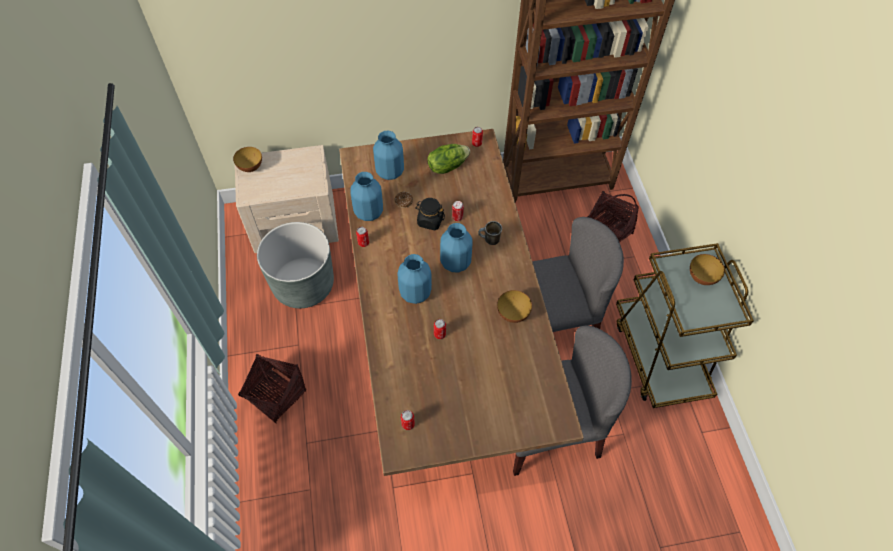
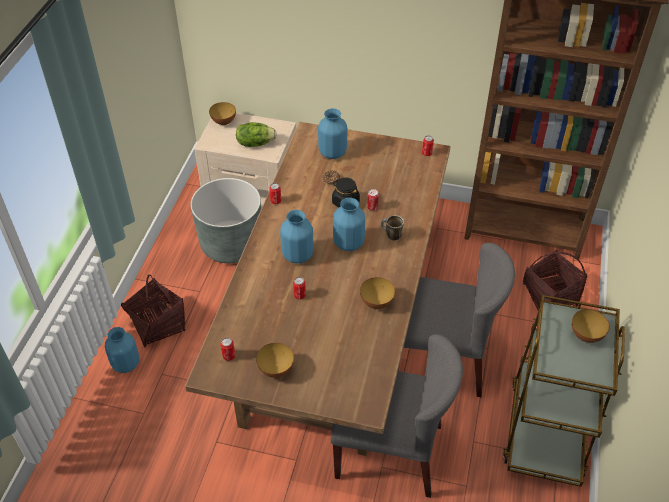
camera: 25 degrees right, 10 degrees down
(369, 212) = (295, 179): blue vase -> blue vase (126, 364)
(447, 166) = (388, 163): lettuce -> lettuce (255, 143)
(459, 420) = (276, 370): none -> bowl

